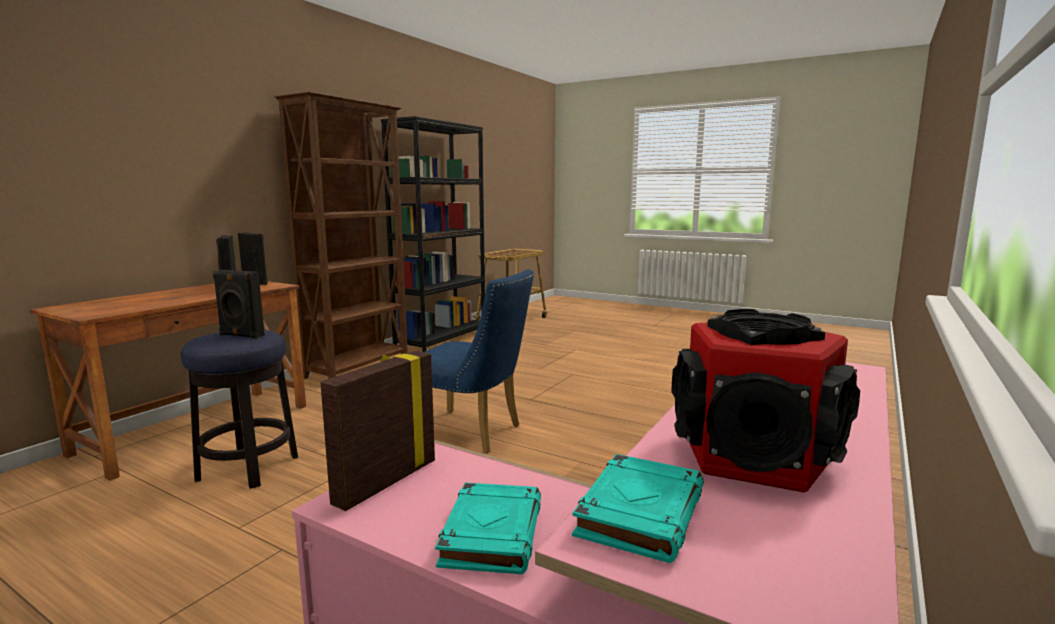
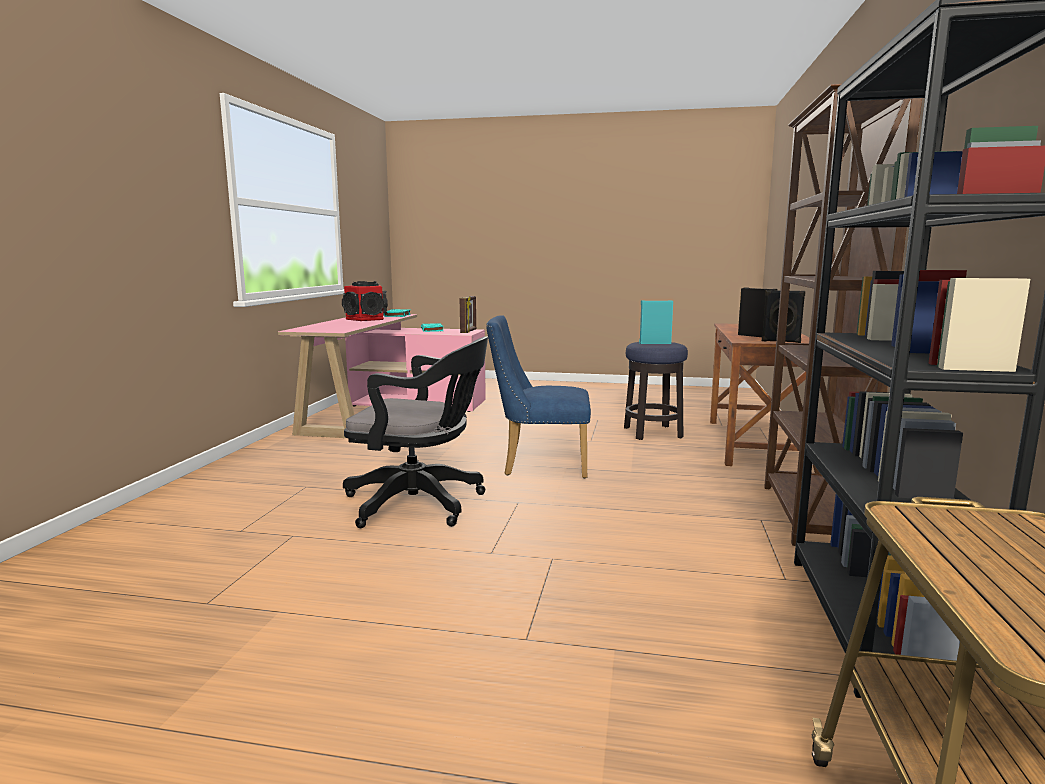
camera: 160 degrees right, 0 degrees up
(240, 335) = (655, 343): black speaker -> turquoise speaker
(608, 408) = (421, 504): none -> black office chair

